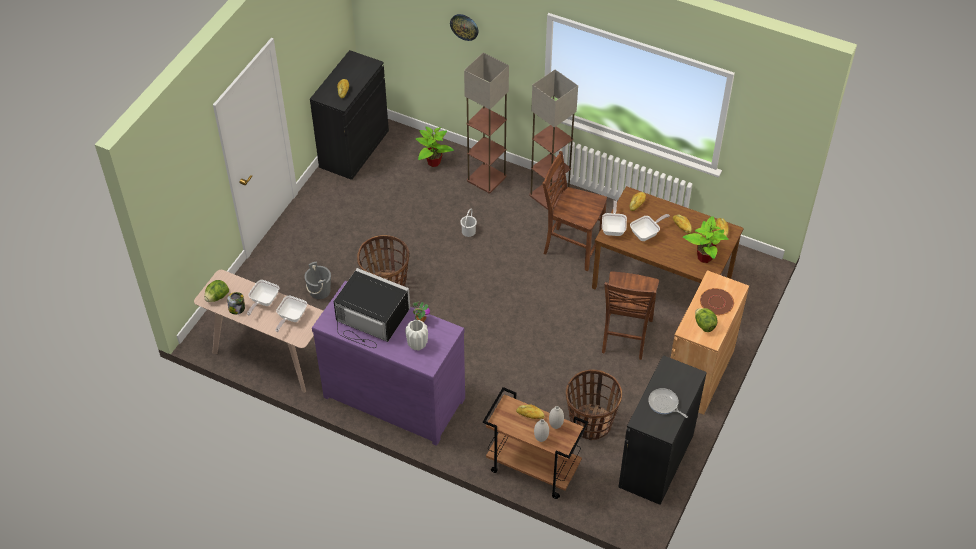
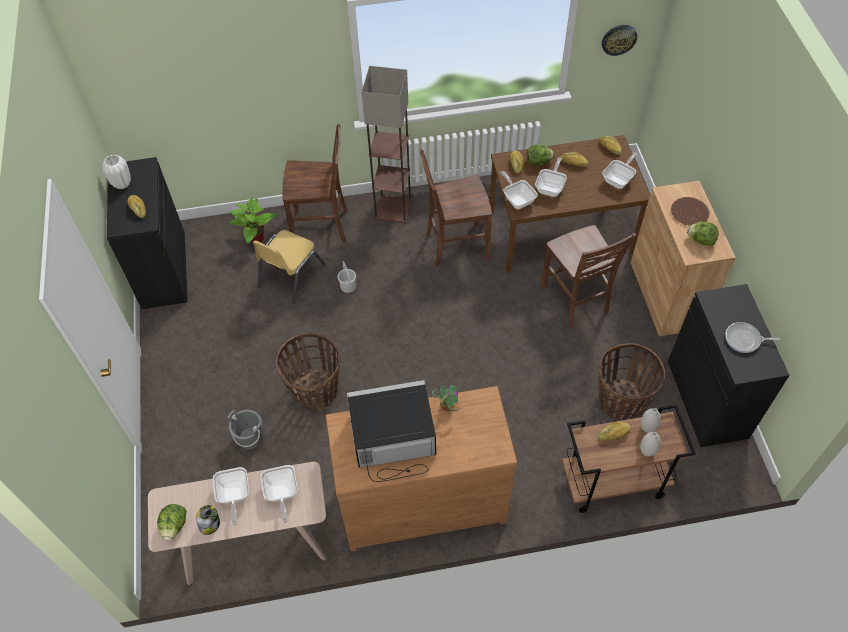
camera: 35 degrees left, 5 degrees up
(395, 395) = (421, 498): purple dresser -> brown dresser
(417, 345) = (468, 437): white vase -> white vase (122, 184)
(435, 201) = (290, 275): none -> yellow chair
(464, 26) = (243, 67): wall clock -> wall clock (619, 39)
(486, 179) = (321, 226): floor lamp -> brown chair
(656, 211) = (539, 162): none -> lettuce
(704, 257) = (619, 179): potted plant -> frying pan

